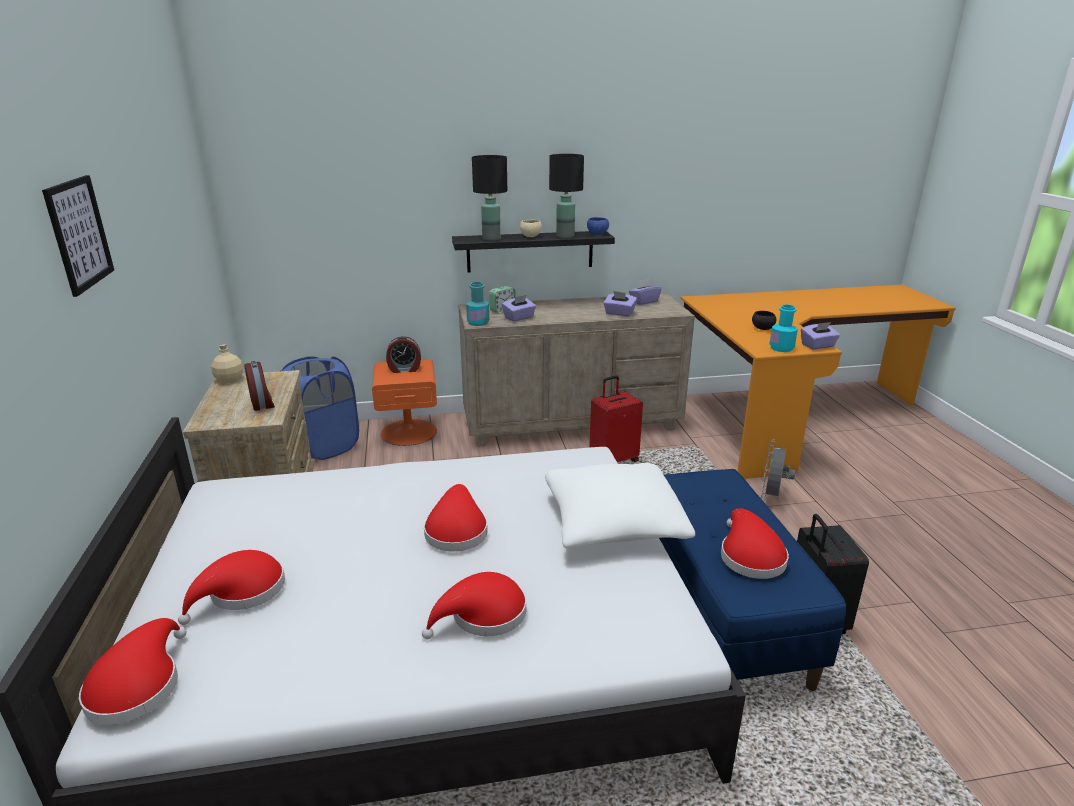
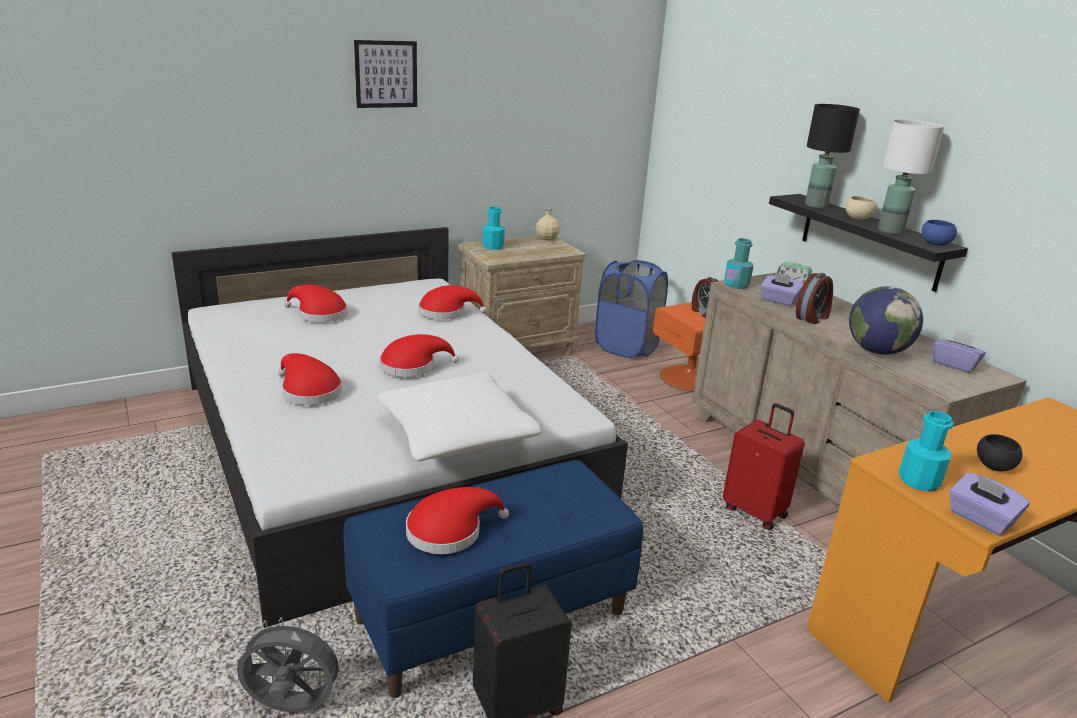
camera: 70 degrees right, 0 degrees up
(137, 685) = (234, 308): red hat -> red hat (446, 312)
(223, 412) = (493, 247): none -> turquoise bottle
(262, 403) = (516, 254): alarm clock -> alarm clock (813, 317)
(565, 236) = (891, 231): black table lamp -> white table lamp
(619, 313) = (877, 351): purple tissue box -> globe
(771, 497) = (784, 668): grey fan -> grey fan (291, 708)

